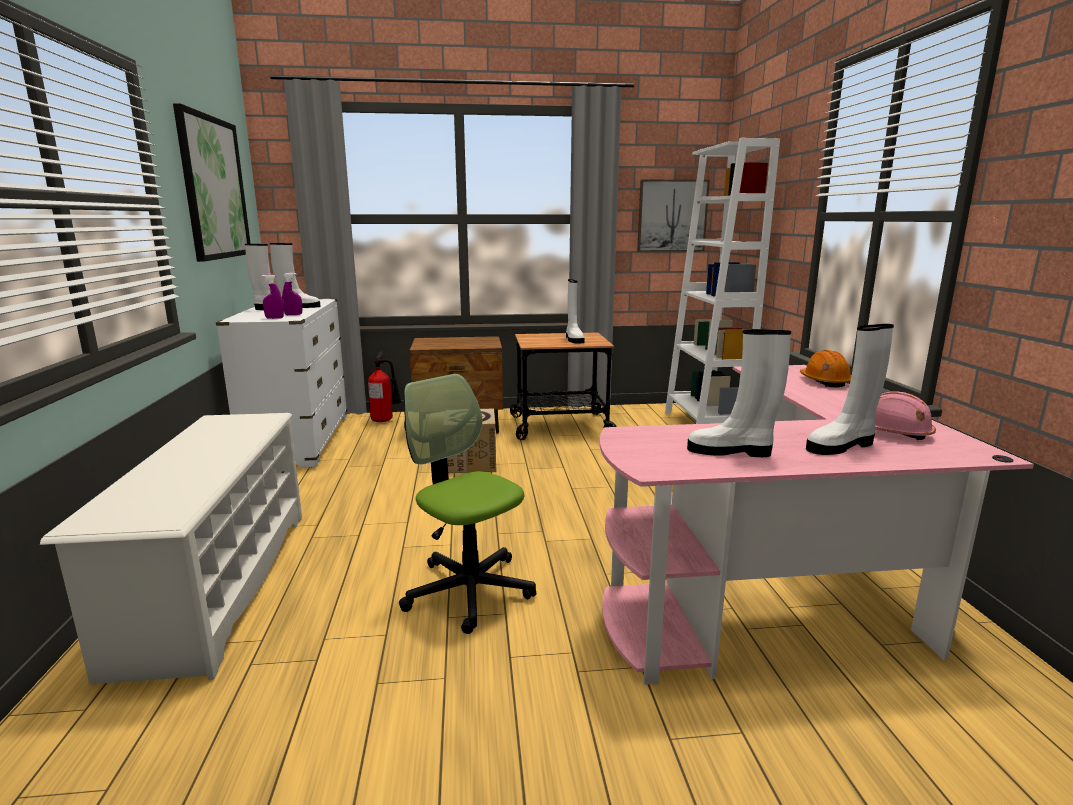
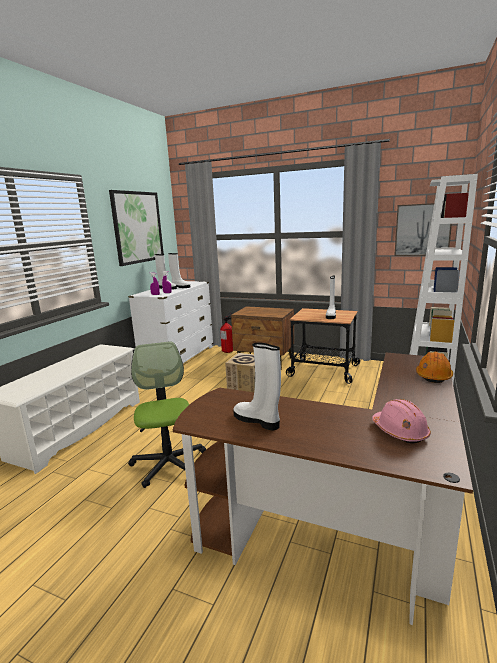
camera: 30 degrees right, 0 degrees up
(783, 586) = (348, 521): pink desk -> brown desk
(841, 446) = (338, 434): white boot -> none

